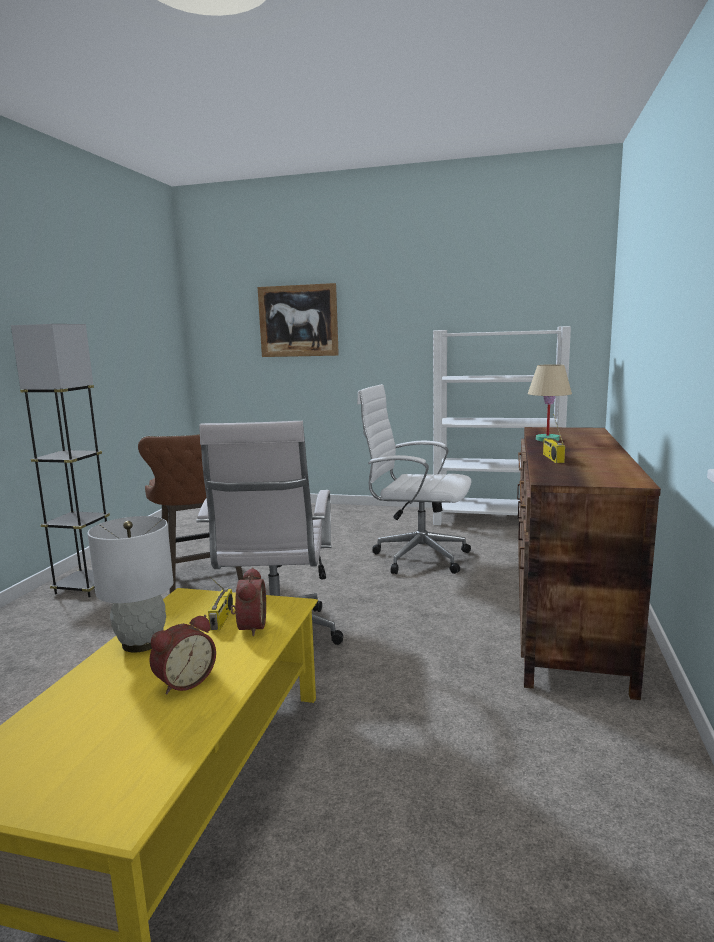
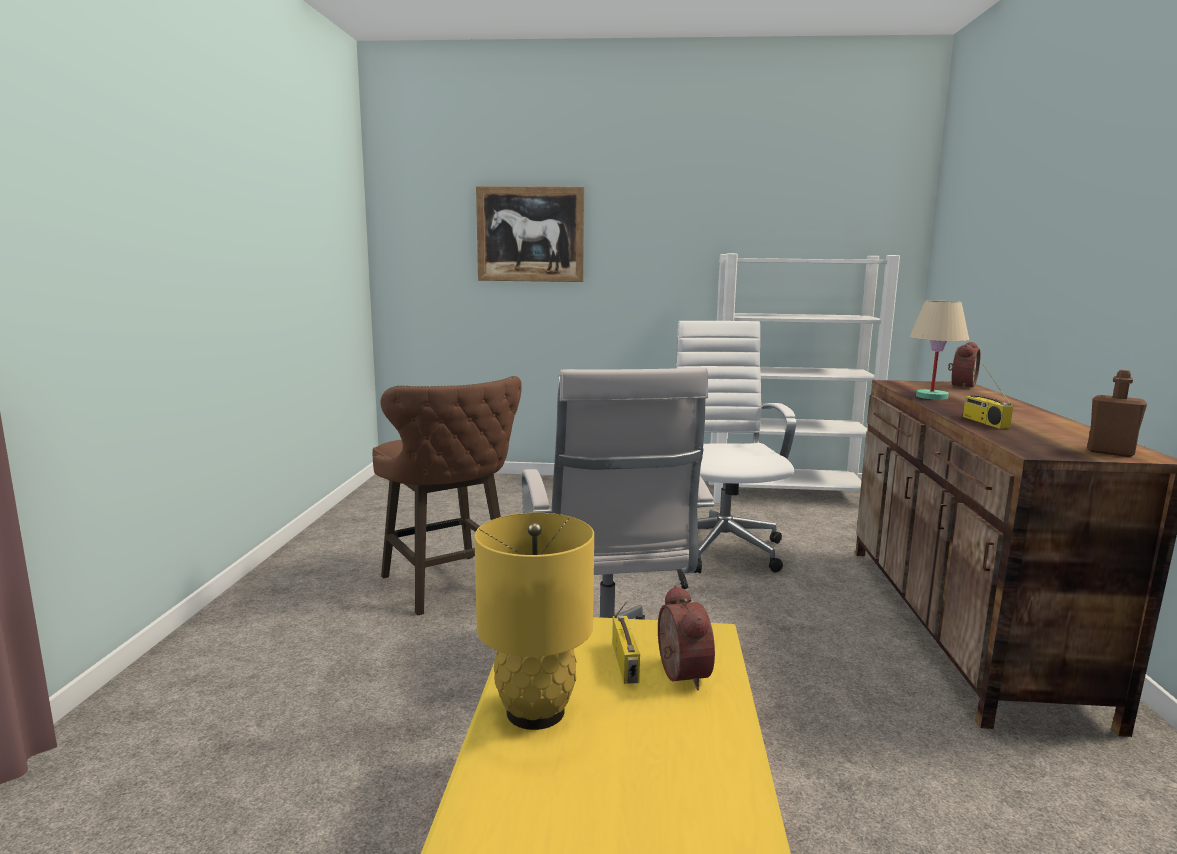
camera: 10 degrees left, 0 degrees up
(85, 587) = (279, 605): grey floor lamp -> none
(141, 643) = (535, 712): white table lamp -> yellow table lamp
(184, 681) = (659, 778): alarm clock -> alarm clock (960, 386)
(416, 557) = (721, 547): white office chair -> white office chair turned 75 degrees clockwise
(609, 480) = (1110, 452): none -> brown bottle

